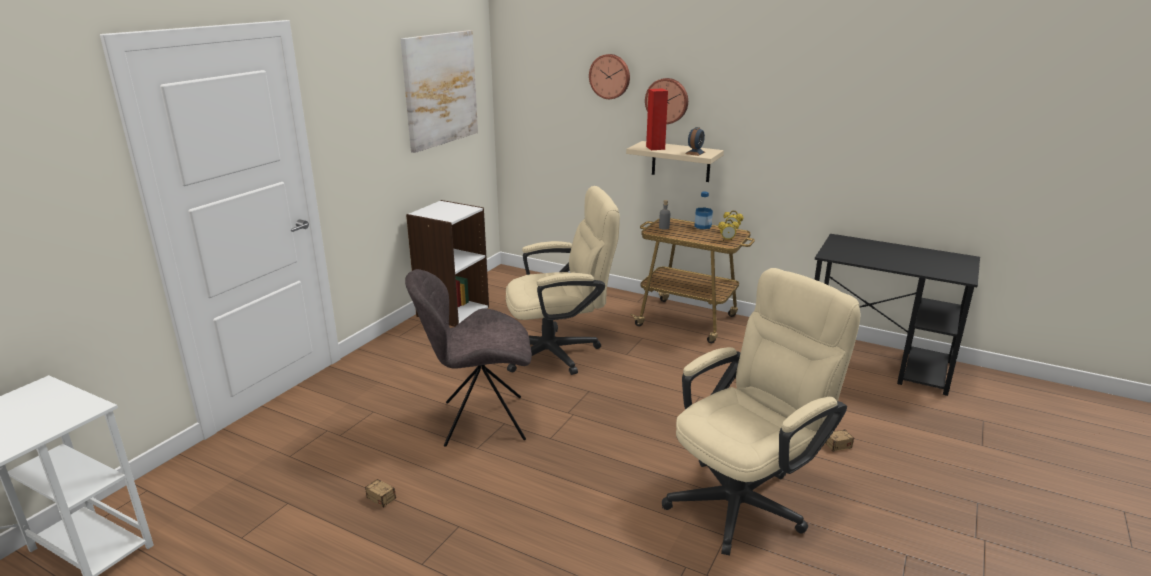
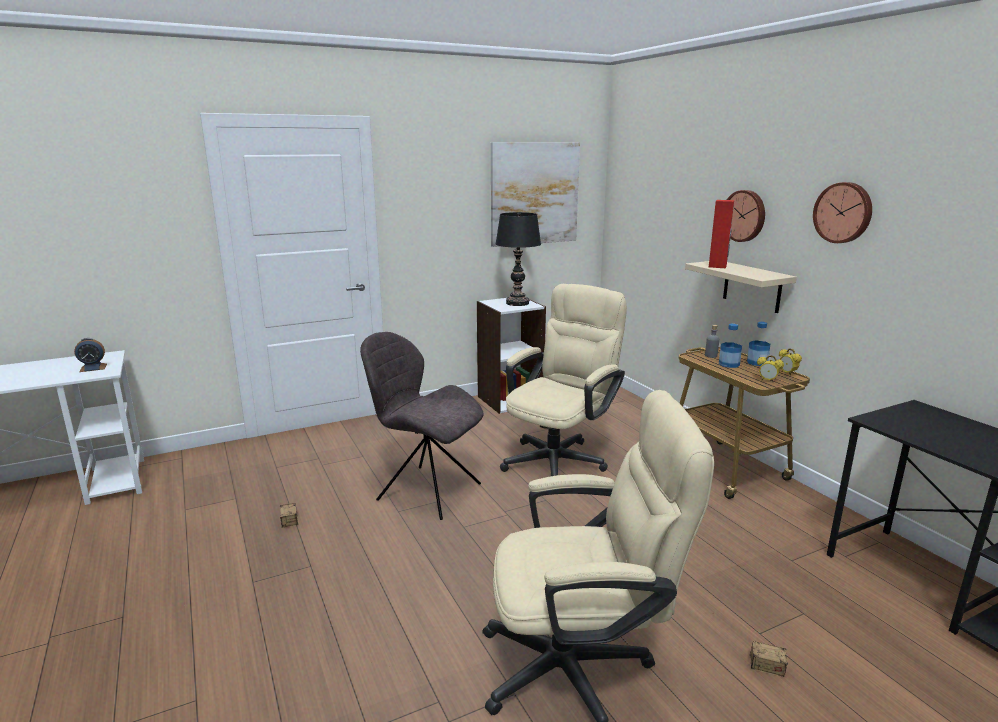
camera: 35 degrees right, 5 degrees down
(452, 209) = (517, 303): none -> black table lamp
(559, 352) = (560, 458): beige office chair -> beige office chair turned 75 degrees counterclockwise
(610, 76) = (695, 188): wall clock -> wall clock (843, 212)
(685, 232) = (729, 364): none -> bottle
(695, 153) = (754, 274): alarm clock -> alarm clock (93, 368)

